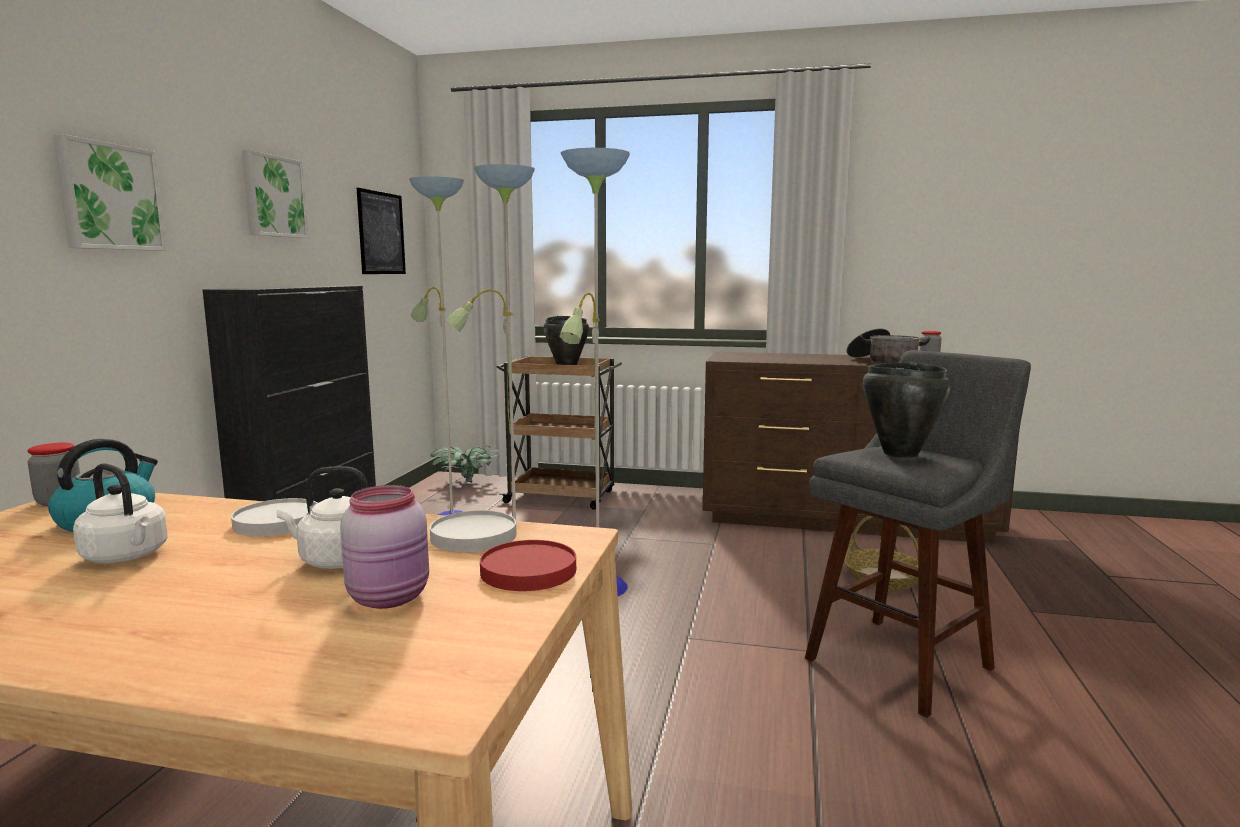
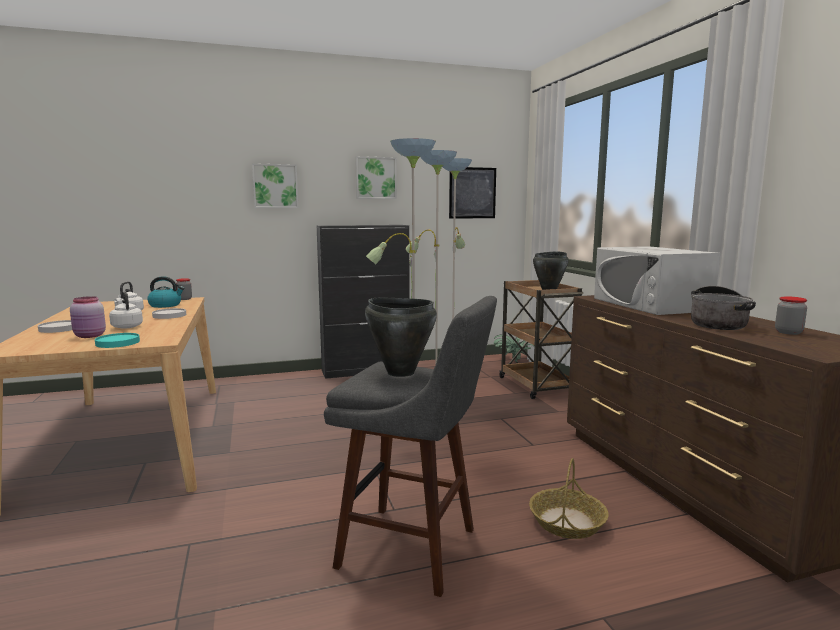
camera: 60 degrees right, 0 degrees up
(473, 536) = (159, 332): white plate -> white plate (59, 328)
(529, 571) = (117, 343): red plate -> turquoise plate
(783, 357) = (650, 304): none -> white microwave

